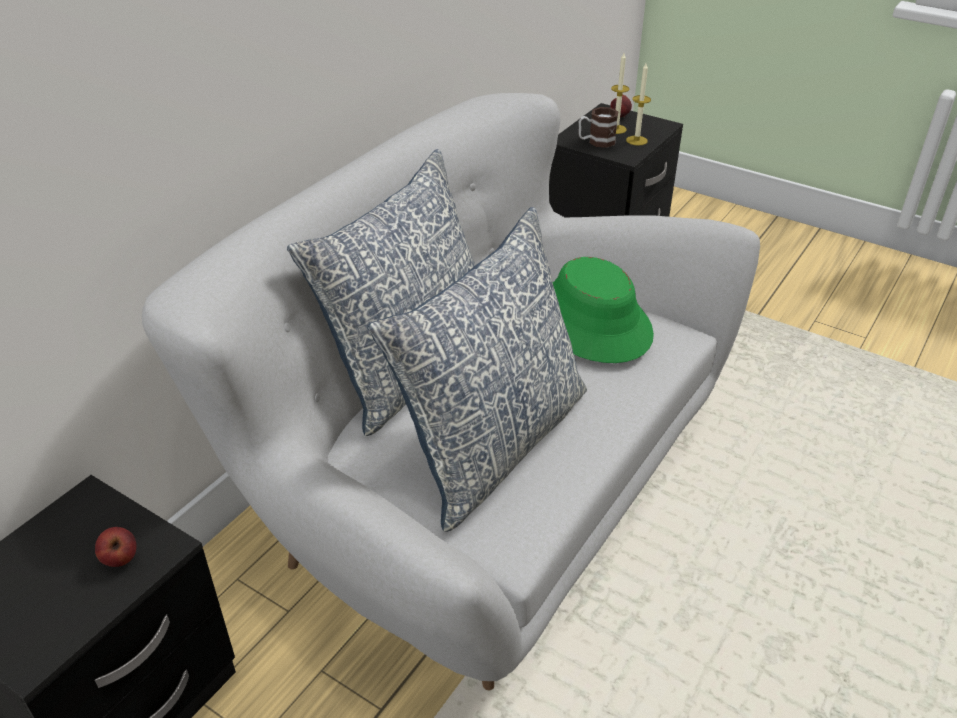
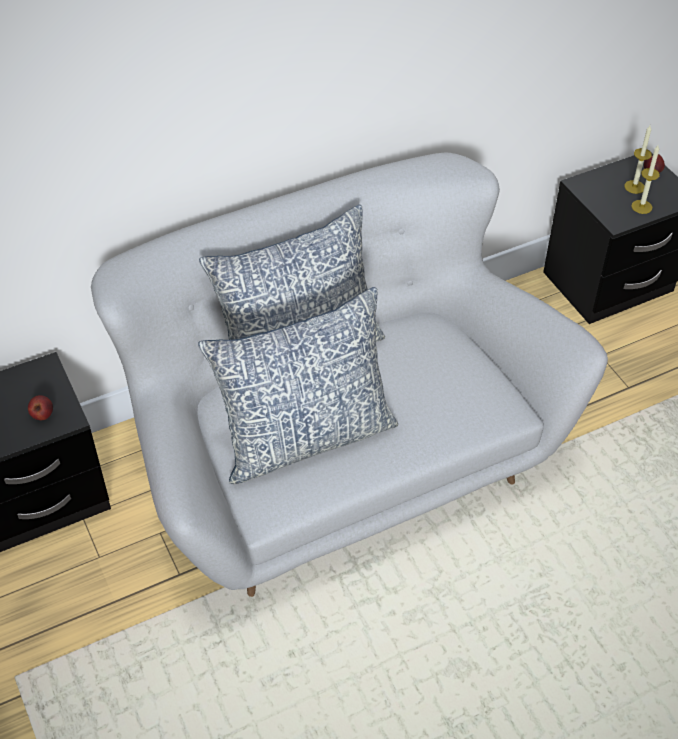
camera: 30 degrees right, 10 degrees up
(592, 322) = (448, 372): green hat -> none
(596, 142) = (603, 195): mug -> none

